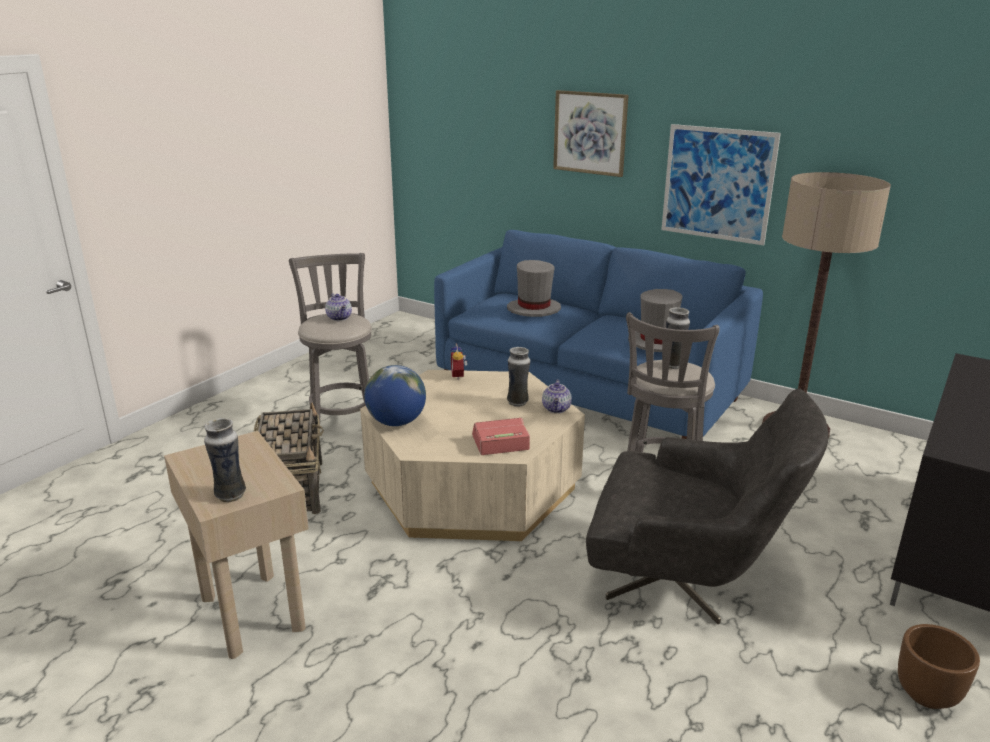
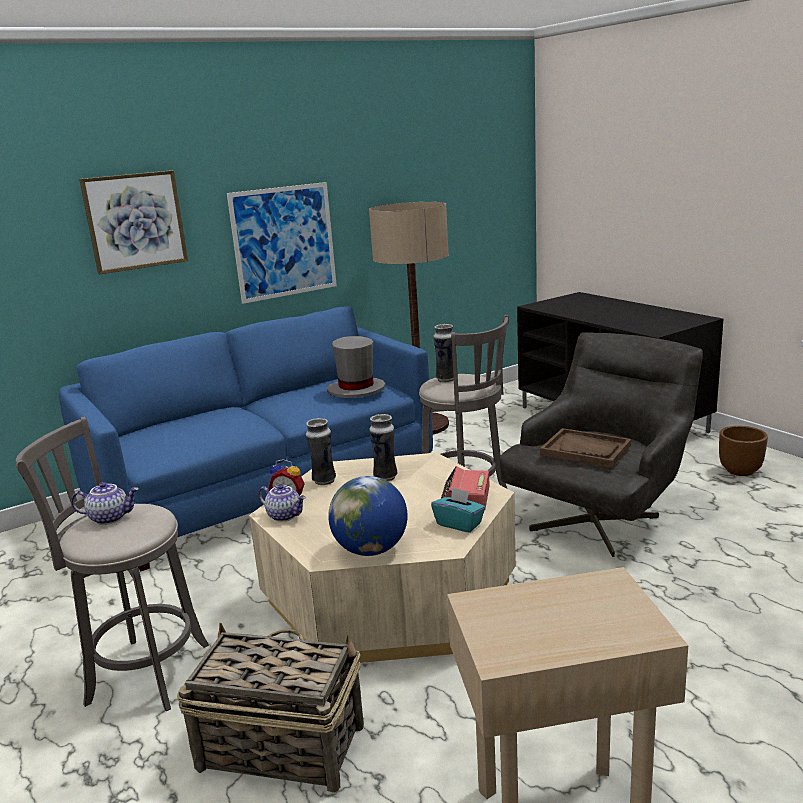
camera: 65 degrees left, 5 degrees down
(230, 495) = (624, 619): vase -> vase (323, 481)
(452, 448) = (459, 524): none -> turquoise tissue box
(533, 309) = (208, 423): grey hat -> none
(557, 409) = (416, 462): teapot -> teapot (285, 515)
(653, 490) = (586, 450): none -> brown tray

